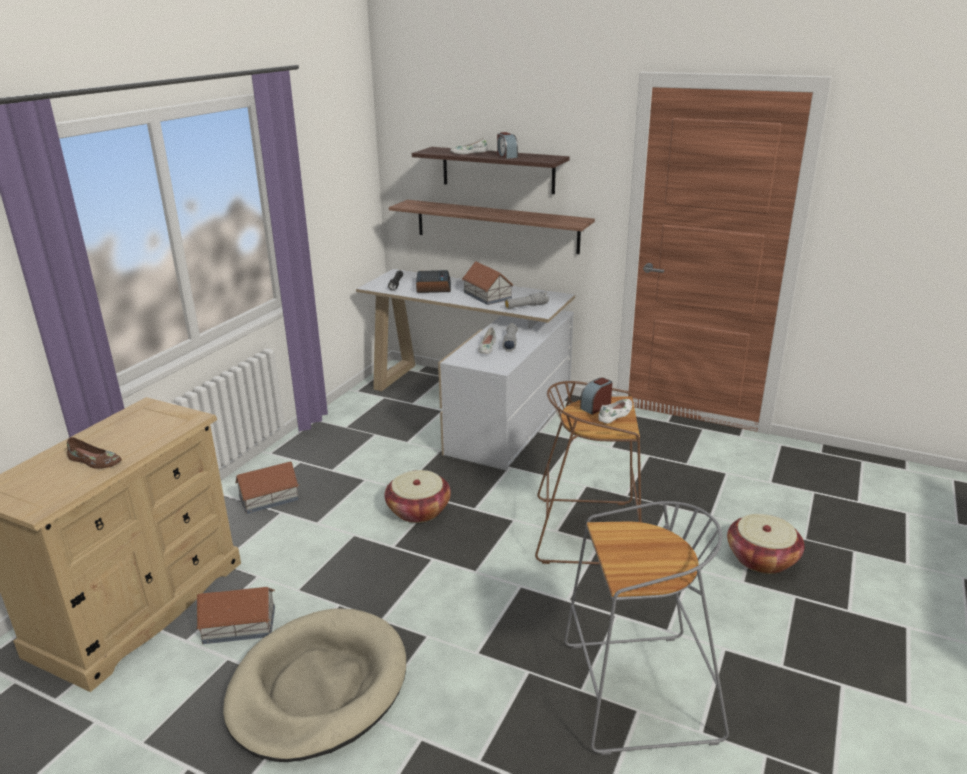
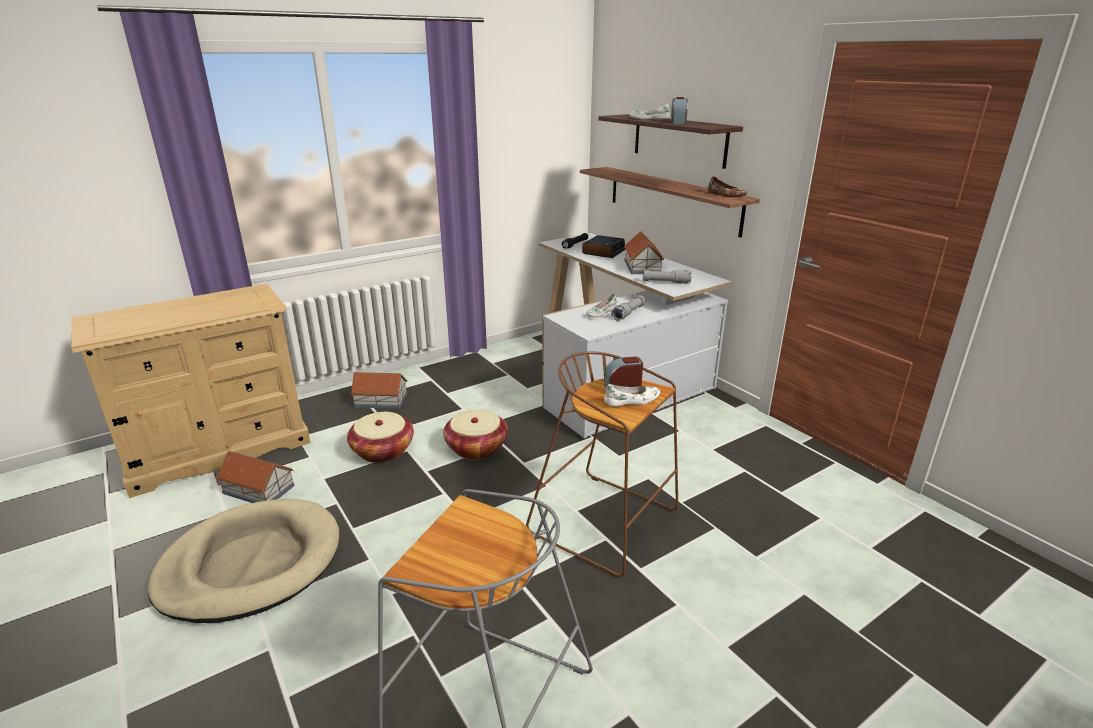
camera: 30 degrees right, 0 degrees up
(95, 462) = (168, 317): brown shoe -> brown shoe (726, 195)
(762, 558) = (775, 630): basket -> basket (383, 451)

